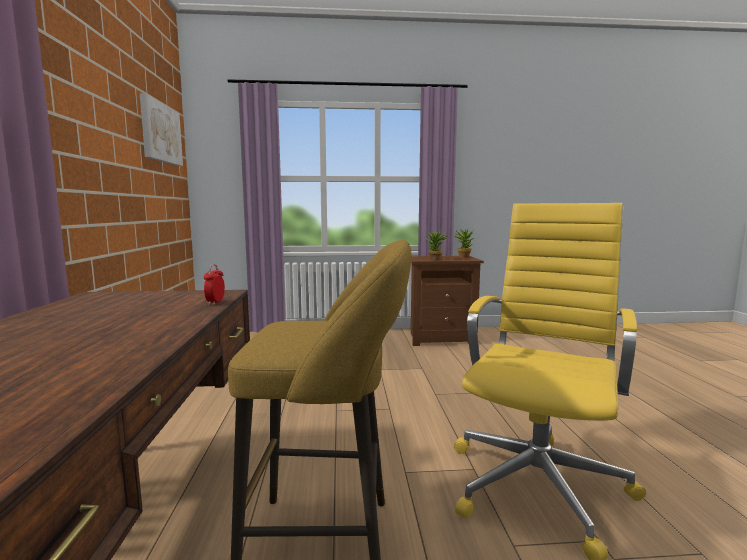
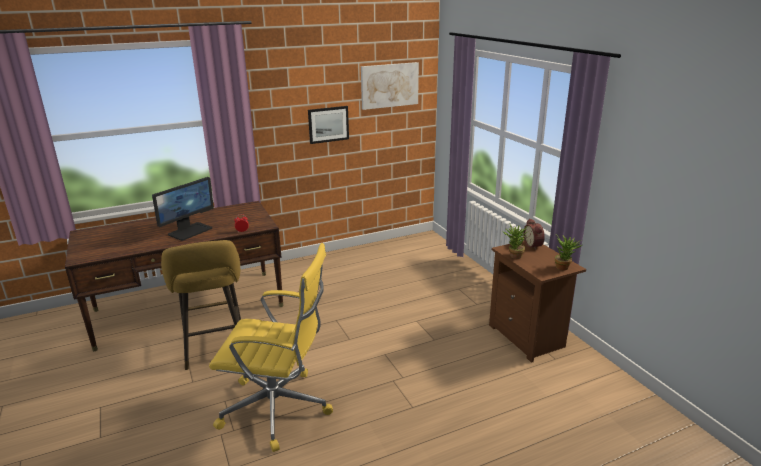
camera: 70 degrees right, 15 degrees up
(112, 331) = (190, 231): none -> monitor
(119, 169) = (328, 124): none -> picture
(419, 256) = (533, 245): none -> alarm clock

